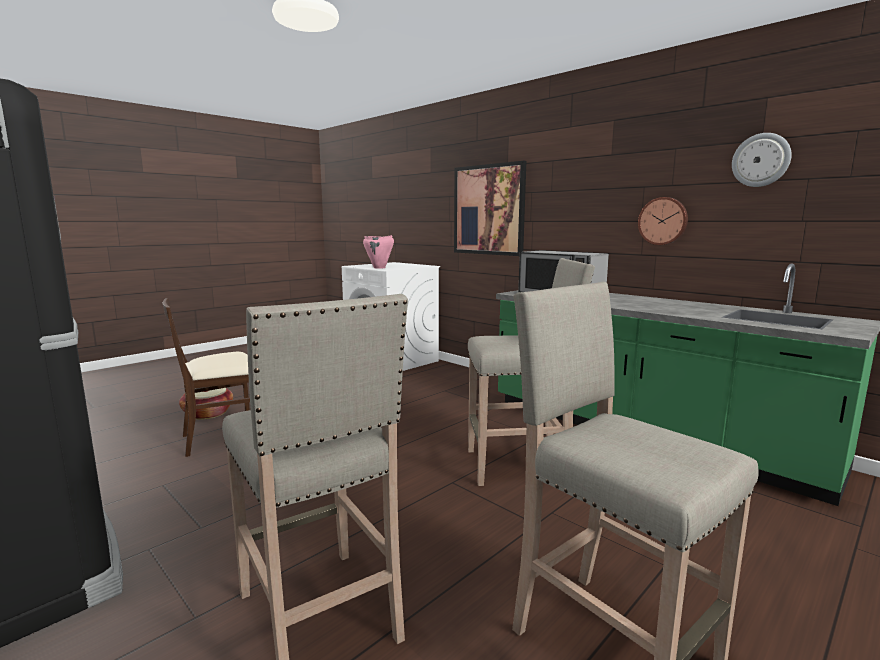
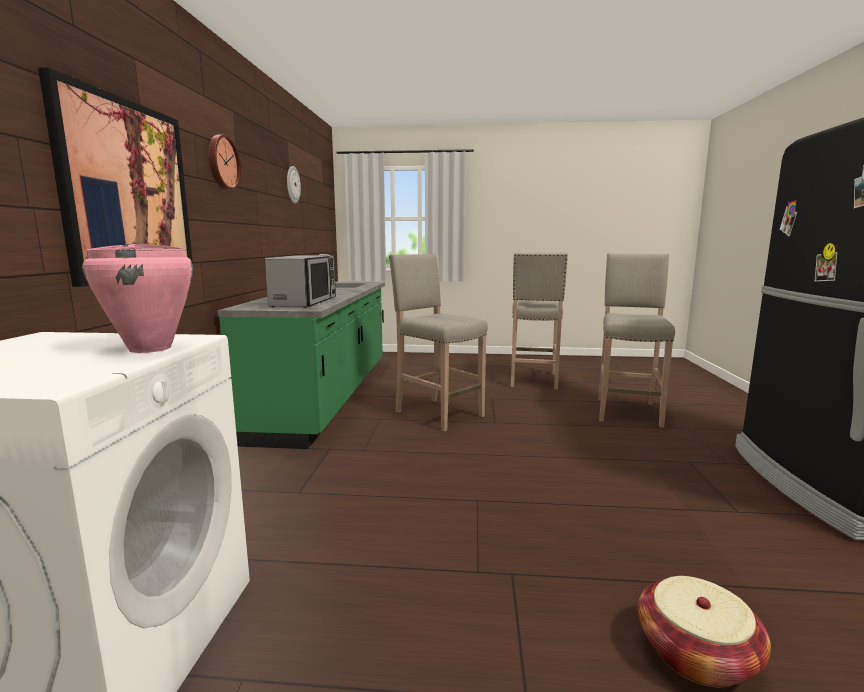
camera: 130 degrees left, 0 degrees up
(222, 438) = (667, 555): beige chair -> none
(663, 221) = (269, 225): wall clock -> wall clock (222, 162)

